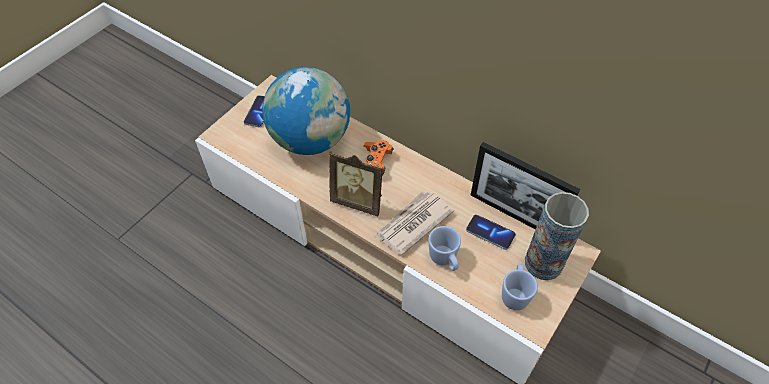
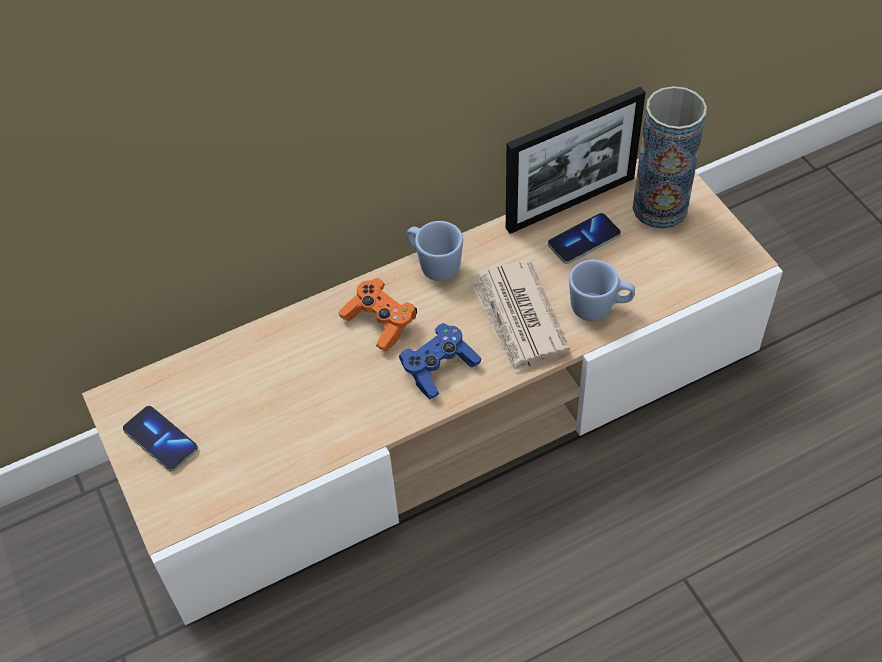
camera: 60 degrees left, 0 degrees up
(311, 140) = (276, 386): globe -> none
(358, 200) = (439, 368): picture frame -> blue game controller
(515, 294) = (689, 257): blue mug -> blue mug (434, 264)

